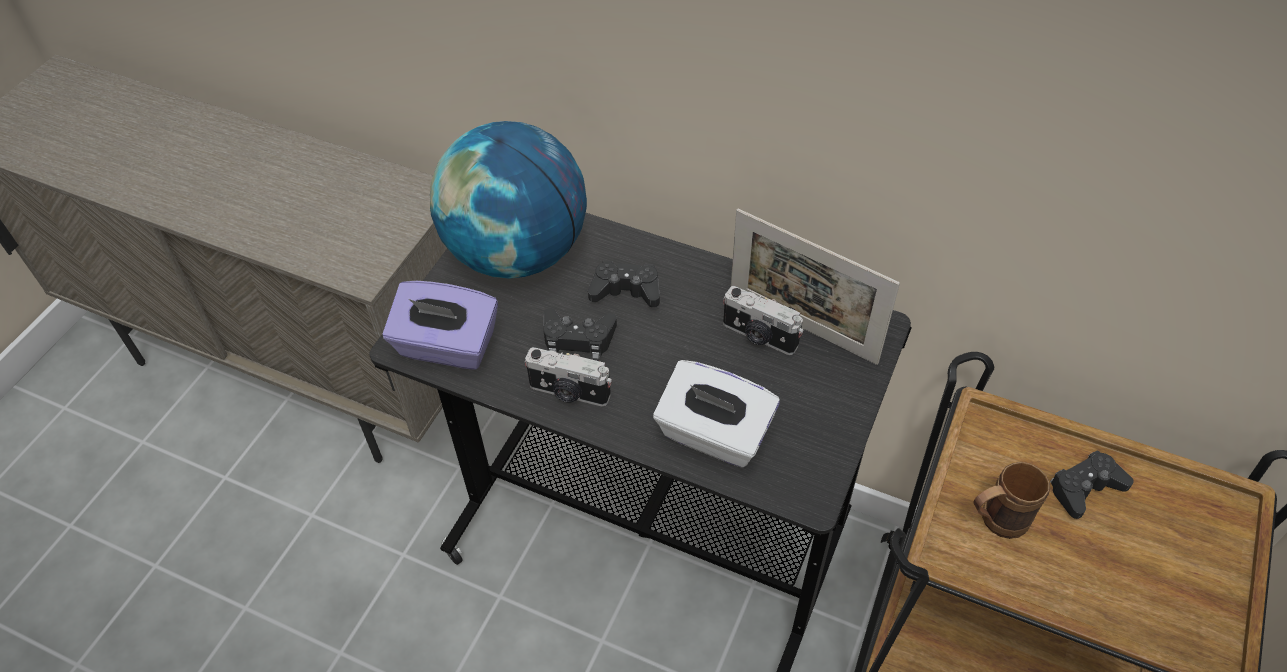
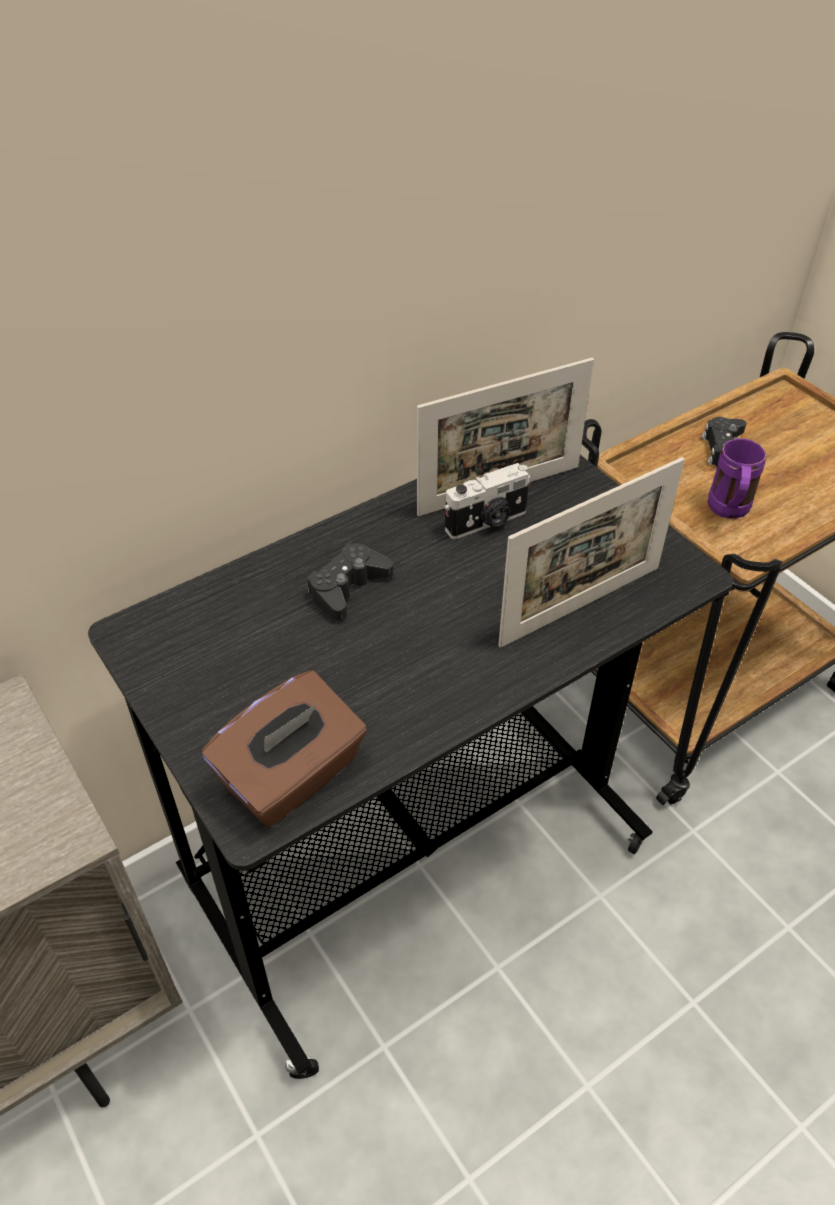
camera: 60 degrees left, 5 degrees down
(447, 346) = (292, 776): purple tissue box -> brown tissue box
(517, 253) = (210, 652): globe -> none
(569, 393) = (448, 692): camera -> none
(578, 338) = (379, 653): black game controller -> none
(713, 435) = (581, 605): white tissue box -> picture frame
(994, 522) = (728, 512): brown mug -> purple mug

